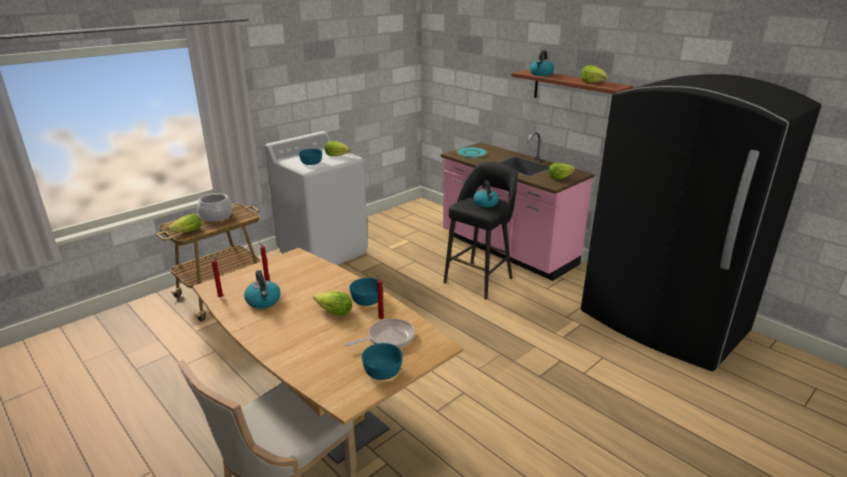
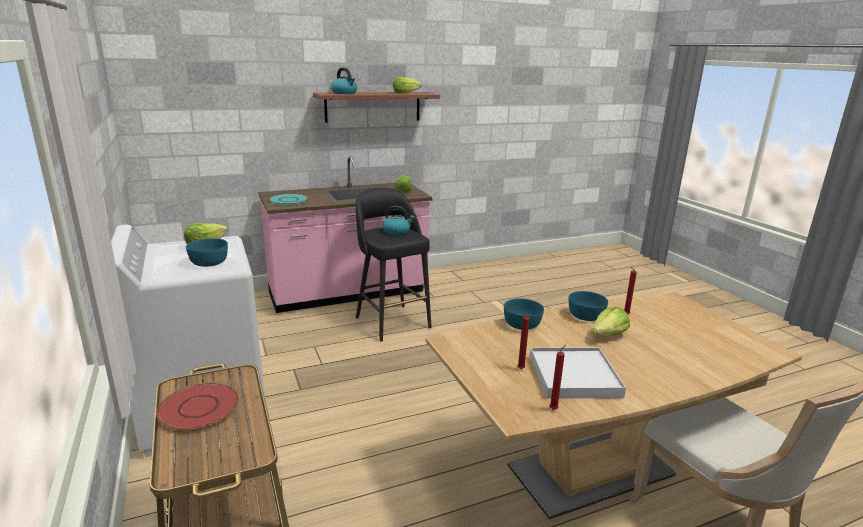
camera: 70 degrees left, 5 degrees down
(187, 232) = (238, 448): lettuce -> none
(216, 216) = (199, 407): cooking pot -> red plate
(263, 301) = (573, 376): kettle -> white tray
(382, 371) = (719, 328): turquoise bowl -> turquoise bowl (521, 324)
(388, 338) = (662, 317): frying pan -> none
(662, 323) = (513, 274): black fridge -> none

